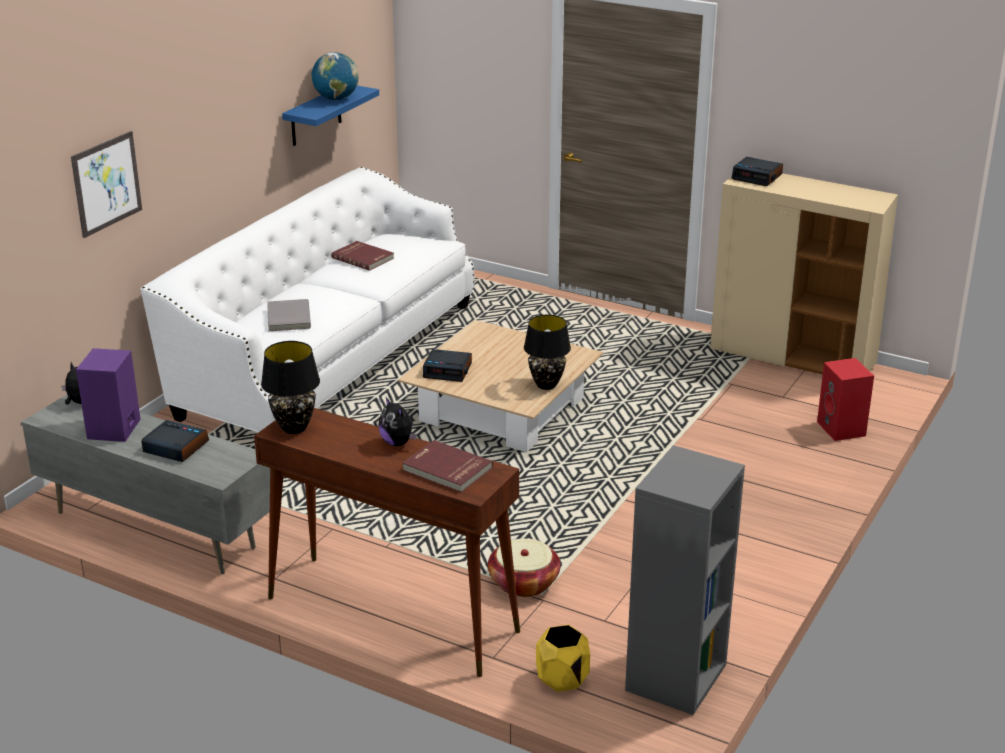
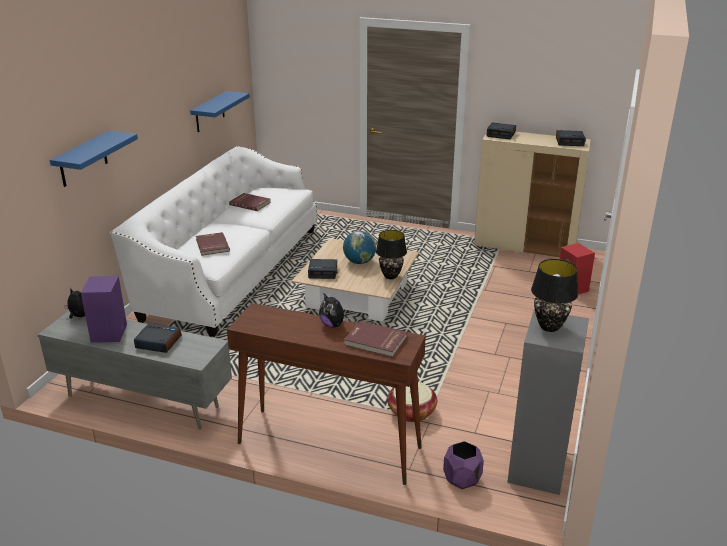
camera: 10 degrees left, 0 degrees up
(106, 183) = (83, 159): picture -> blue shelf
(287, 318) = (211, 245): grey book -> red book
(294, 427) = (254, 321): black table lamp -> black table lamp (549, 326)
(336, 99) = (223, 100): globe -> globe (359, 262)
(561, 679) = (461, 479): yellow planter -> purple planter
(861, 196) = (570, 141): none -> alarm clock

